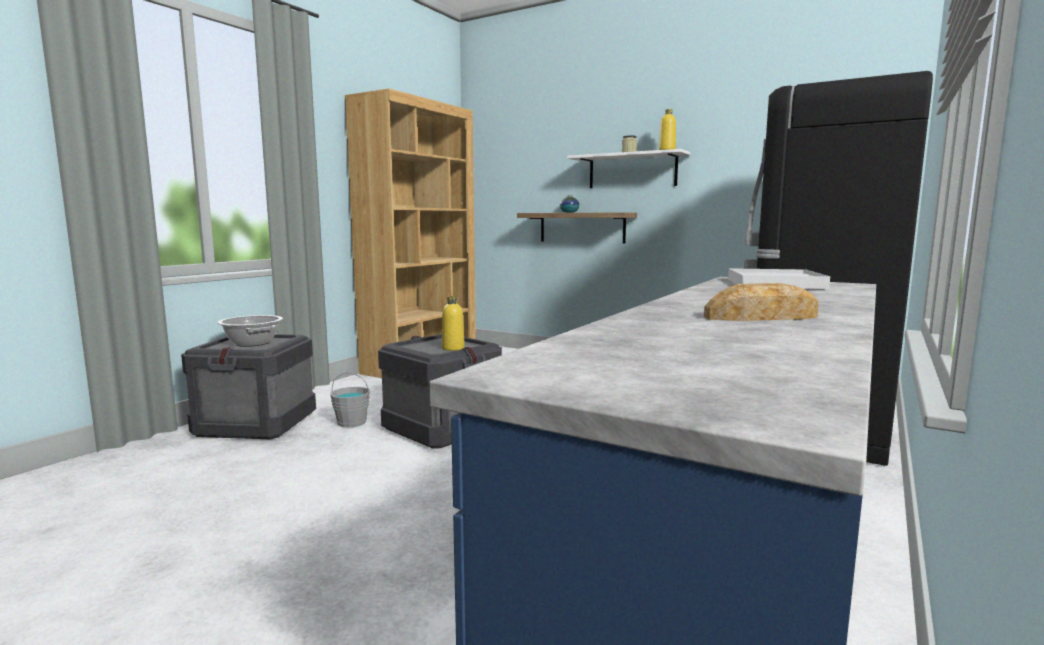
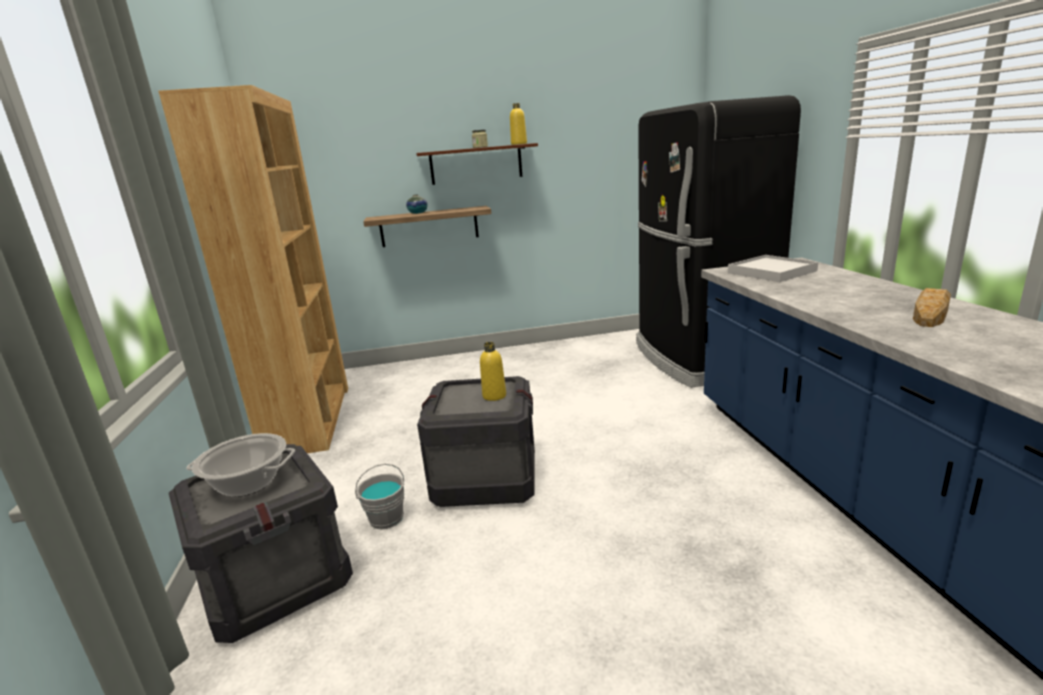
camera: 40 degrees left, 10 degrees up
(632, 171) = (476, 164): white shelf -> brown shelf

